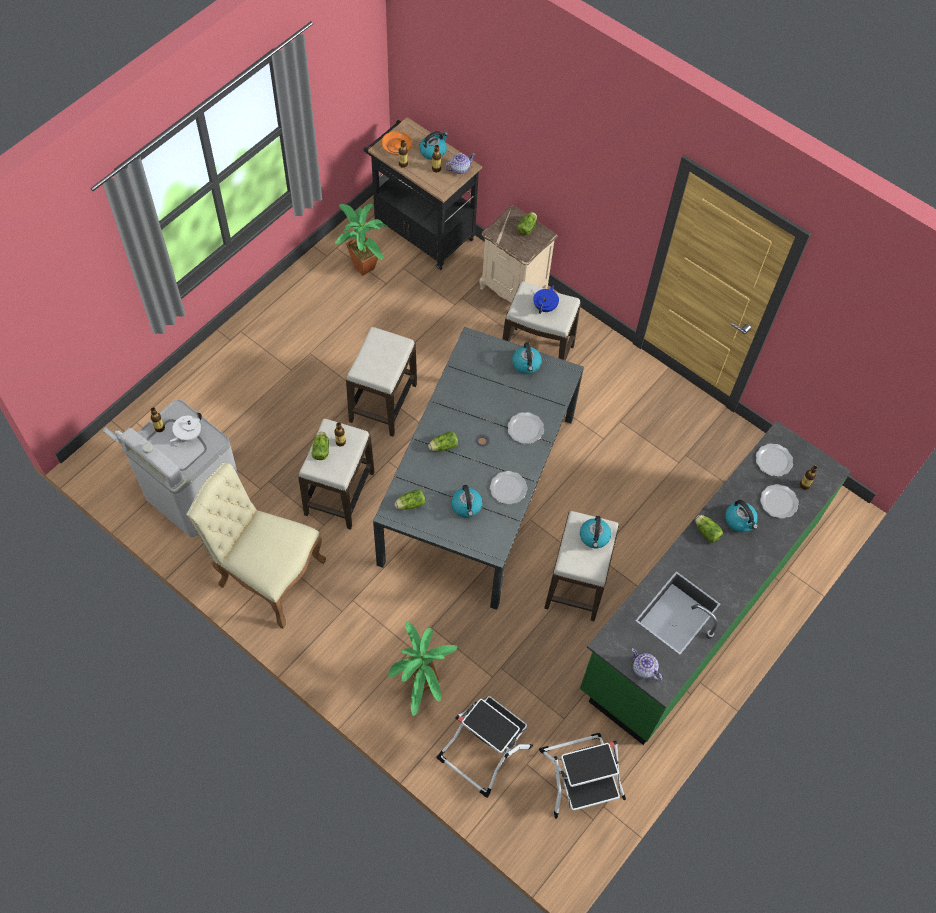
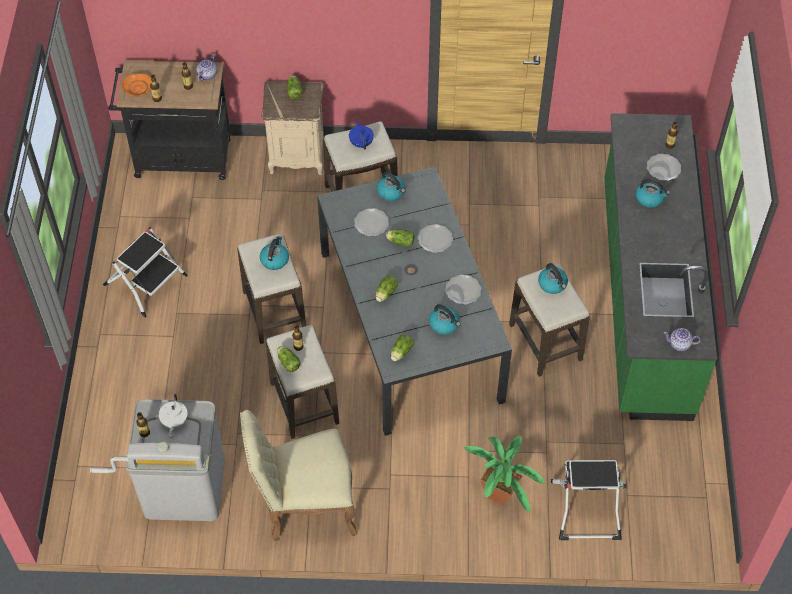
camera: 35 degrees left, 5 degrees down
(363, 264) = (156, 215): potted plant -> none
(433, 151) = (172, 74): kettle -> kettle (274, 259)
(580, 776) = (671, 474): step ladder -> step ladder (145, 282)
(706, 531) = (634, 221): lettuce -> lettuce (399, 241)
(773, 460) = (634, 142): plate -> plate (371, 223)

